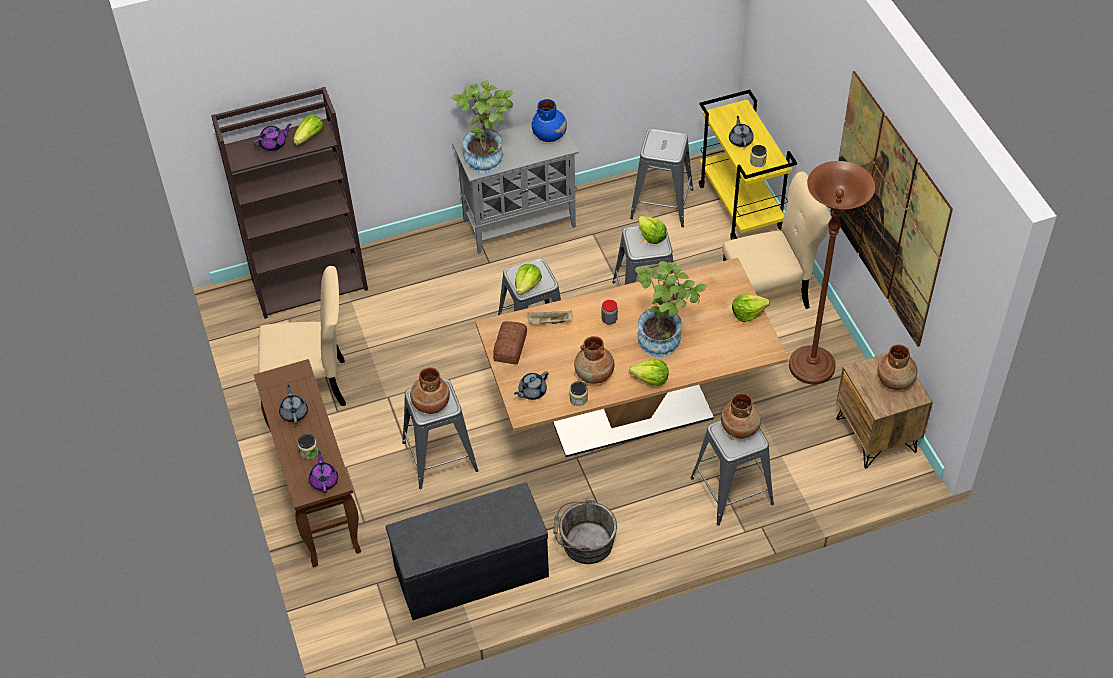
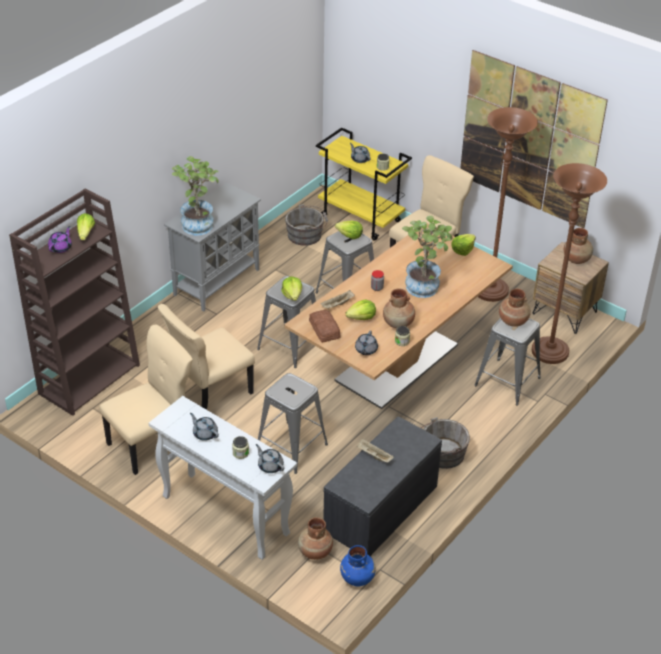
camera: 35 degrees left, 10 degrees down
(317, 499) = (224, 515): brown console table -> white console table
(324, 480) = (270, 466): purple teapot -> grey teapot
(409, 355) = (210, 394): none -> beige chair
(430, 404) = (292, 393): brown vase -> brown vase (315, 552)
(462, 516) = (374, 456): none -> beige tray
(549, 135) = (231, 196): blue vase -> blue vase (357, 577)
(650, 379) = (438, 311): lettuce -> lettuce (362, 318)
(661, 204) = (306, 235): grey stool -> grey bucket
(813, 477) = (550, 352): none -> brown floor lamp

